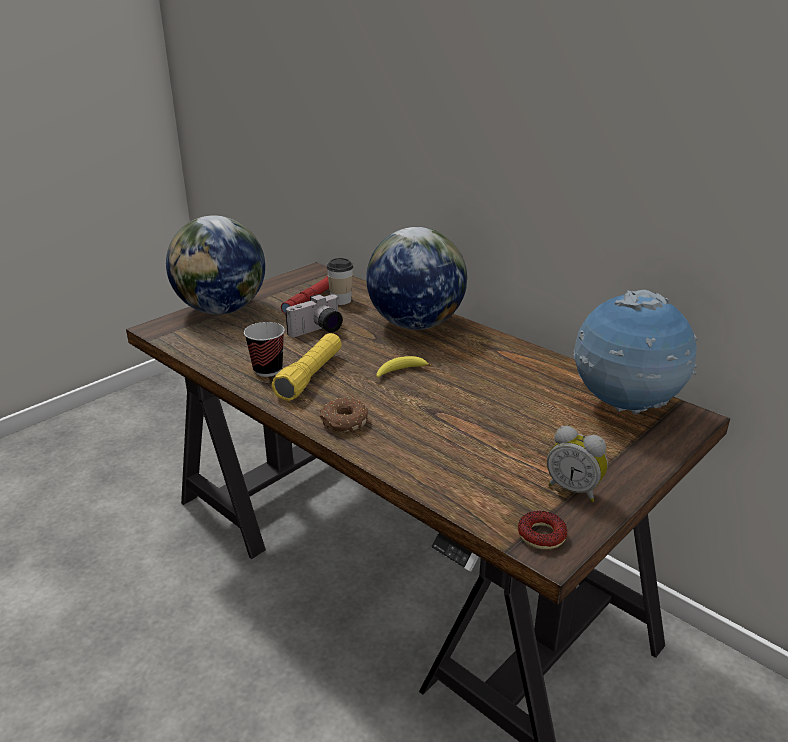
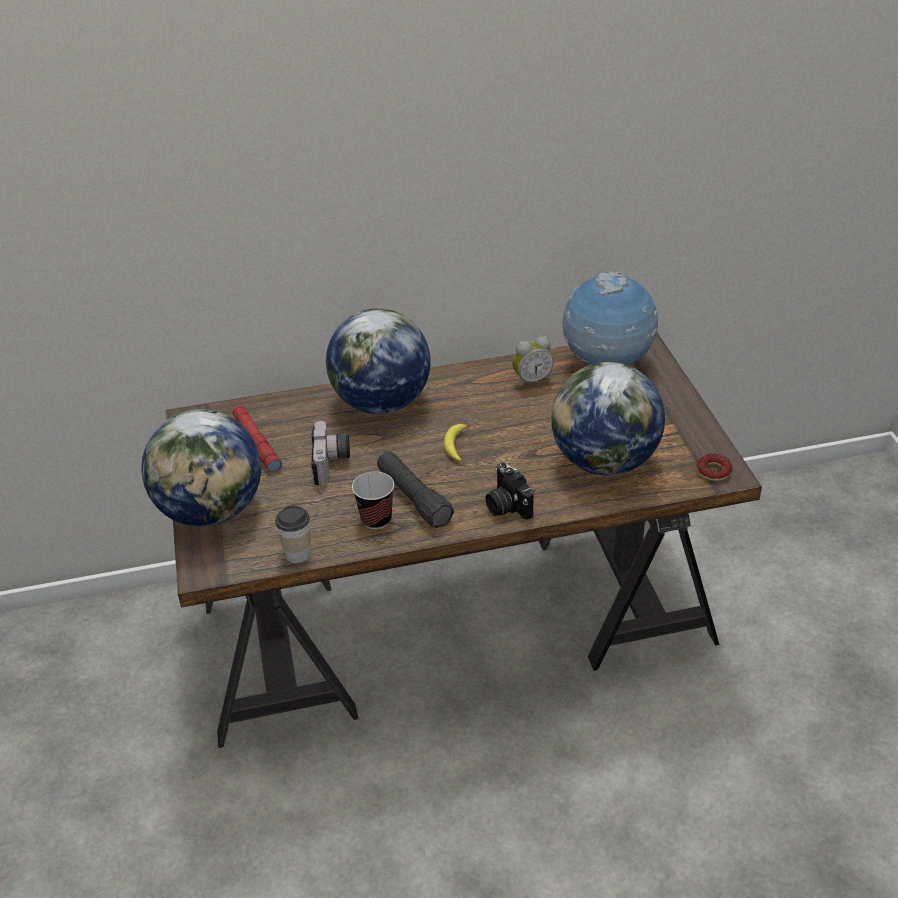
camera: 55 degrees left, 10 degrees up
(310, 376) = (413, 498): yellow flashlight -> black flashlight
(341, 300) = (283, 427): cup -> cup (297, 553)
(344, 422) = (506, 506): donut -> camera
(468, 455) = (604, 462): none -> globe
(574, 489) = (679, 435): alarm clock -> alarm clock (531, 380)

